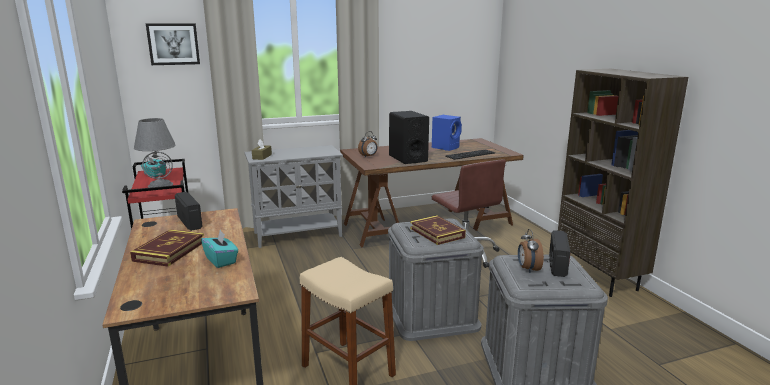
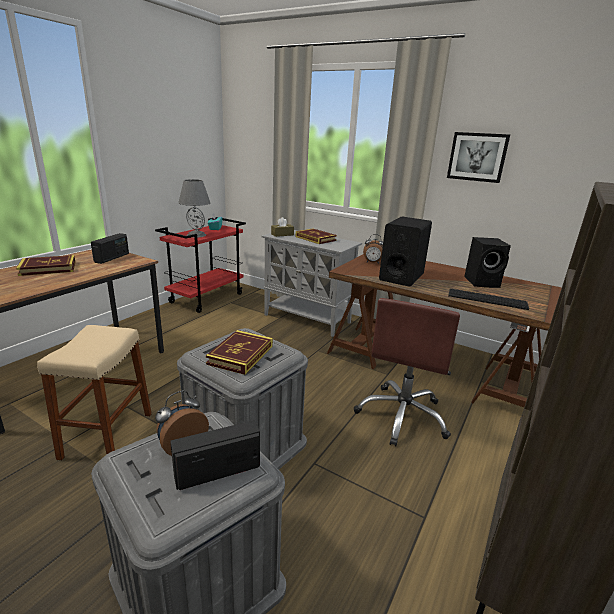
camera: 50 degrees right, 5 degrees up
(173, 44) = (257, 122): picture -> picture (477, 157)
(221, 260) = (36, 285): turquoise tissue box -> none
(296, 152) = (315, 238): none -> book
(446, 147) = (483, 282): blue speaker -> black speaker

